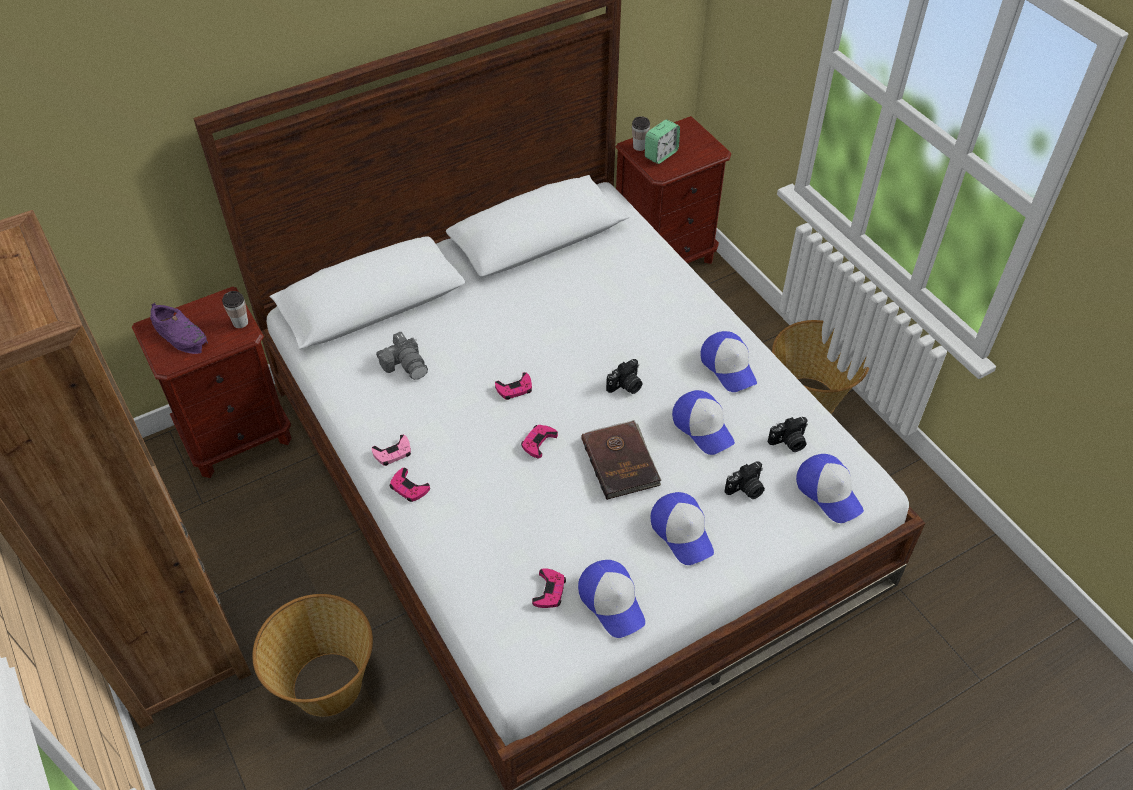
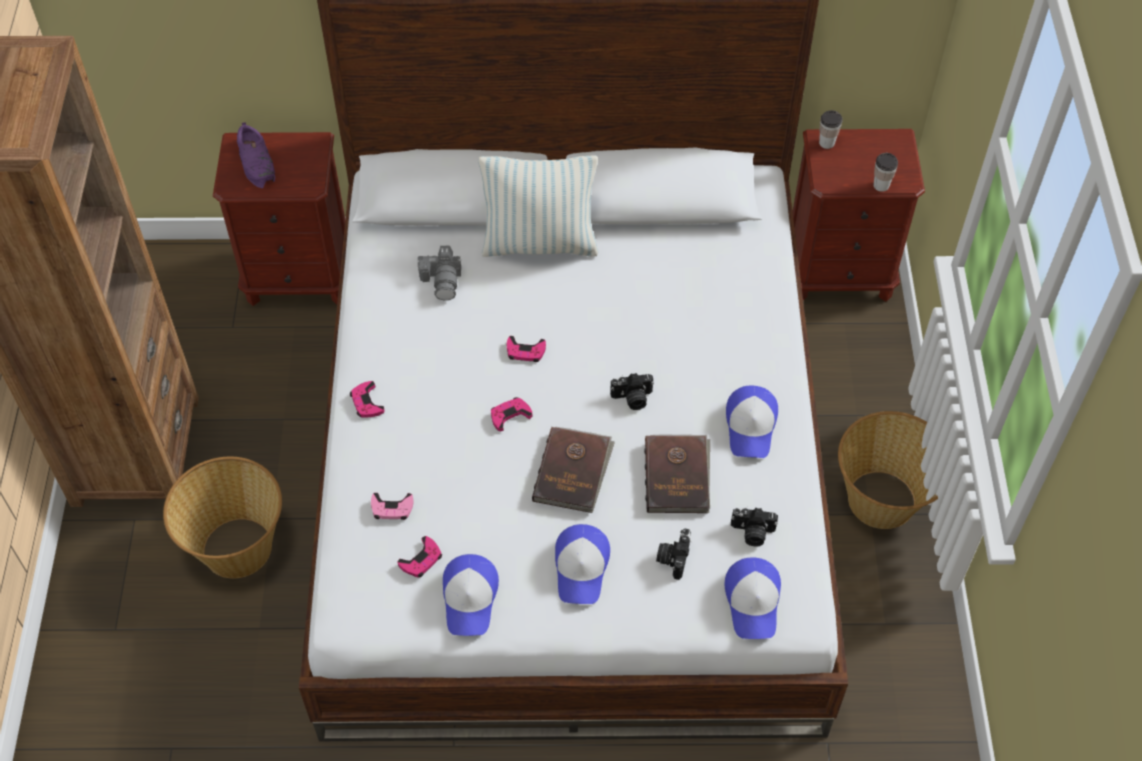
camera: 30 degrees right, 5 degrees up
(240, 322) = (314, 173): cup -> cup (881, 185)
(393, 453) = (375, 362): pink game controller -> pink game controller (392, 508)
(466, 305) = (540, 243): none -> pillow
(661, 154) = (843, 162): alarm clock -> none
(703, 427) = (678, 476): cap -> brown book
(746, 489) = (673, 558): camera -> camera turned 105 degrees clockwise

